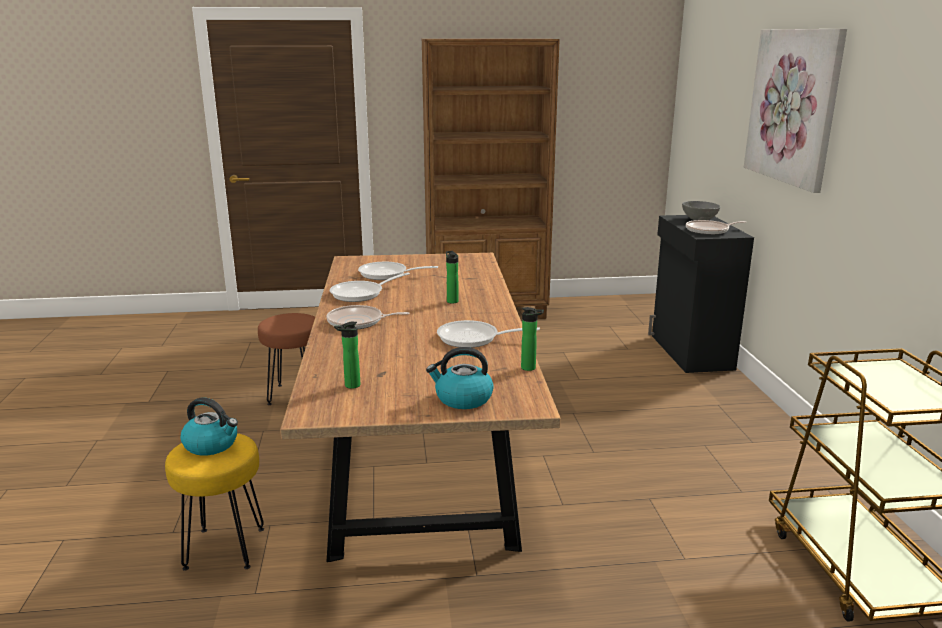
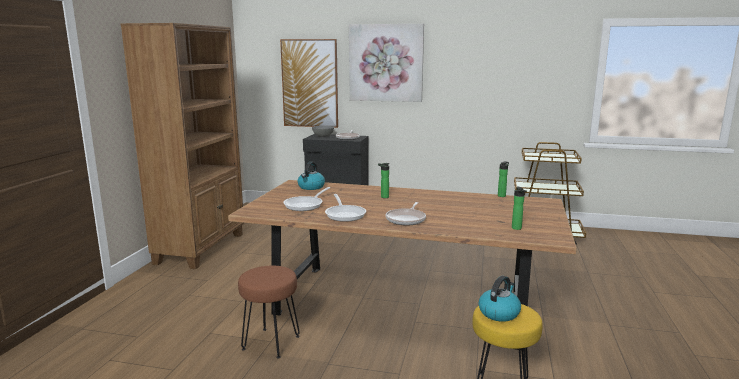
camera: 70 degrees left, 5 degrees down
(462, 399) = (539, 210): kettle -> kettle (311, 187)
(473, 339) = (454, 200): frying pan -> none
(720, 130) = (310, 83): none -> picture

